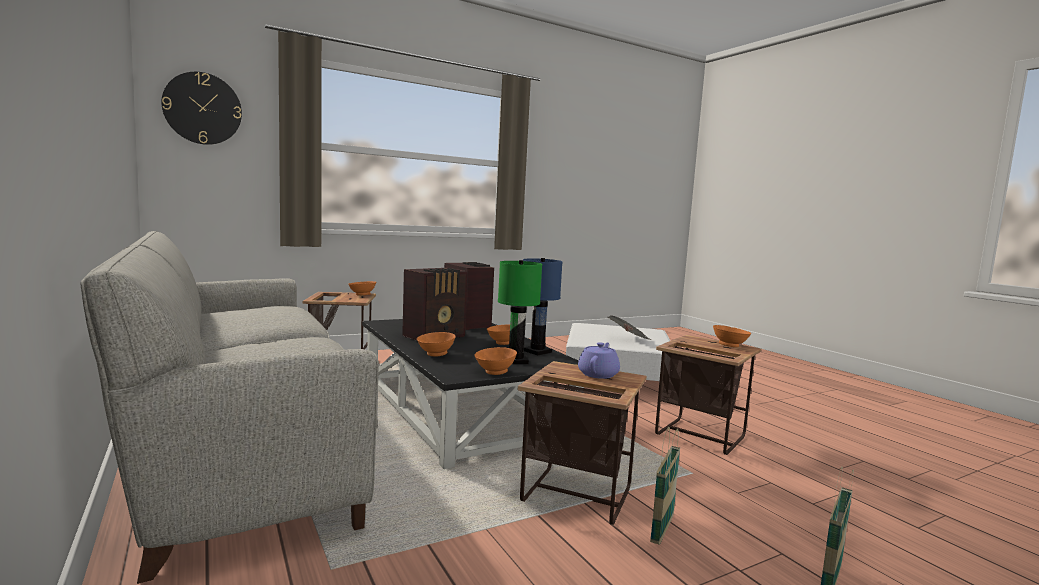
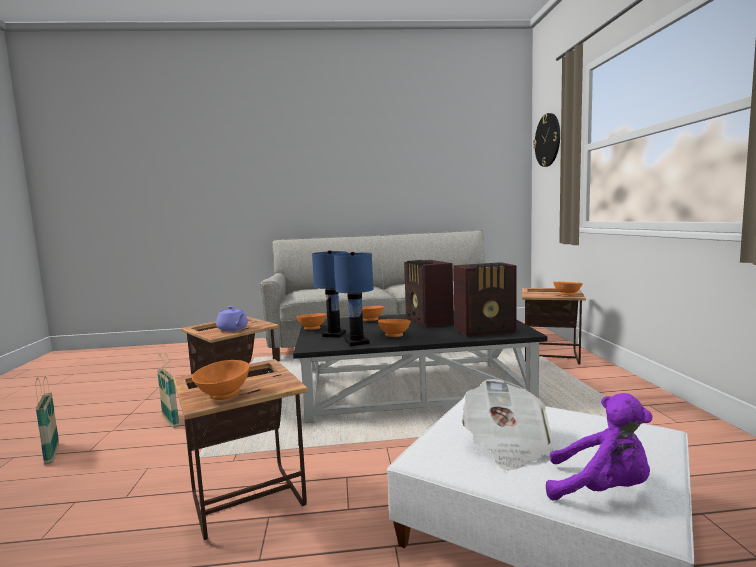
camera: 115 degrees right, 0 degrees up
(516, 361) = (334, 335): green table lamp -> blue table lamp
(643, 332) = (601, 490): none -> purple plush toy

